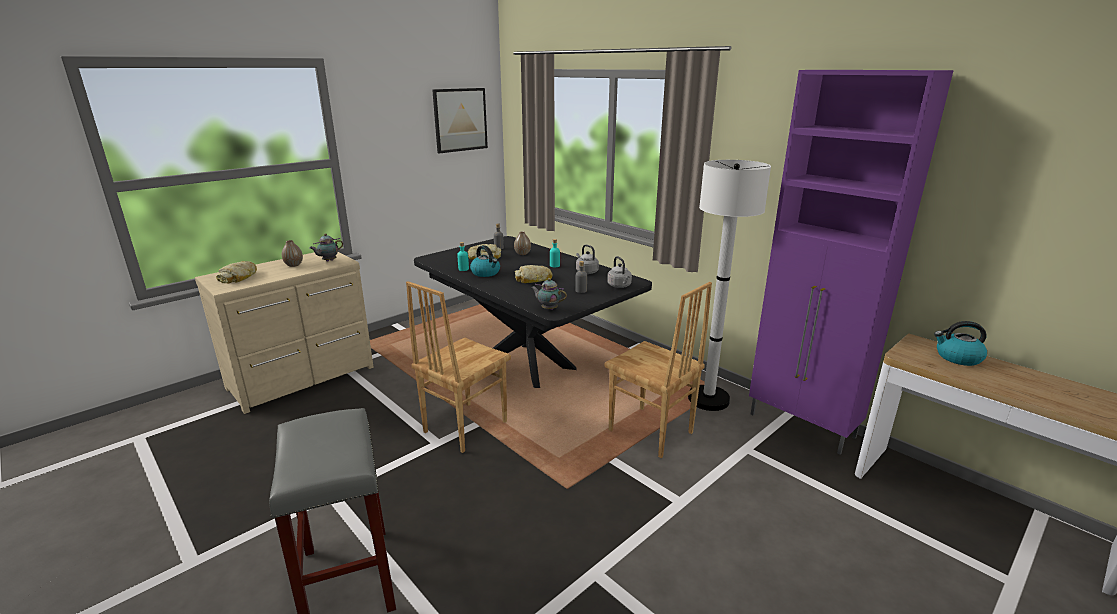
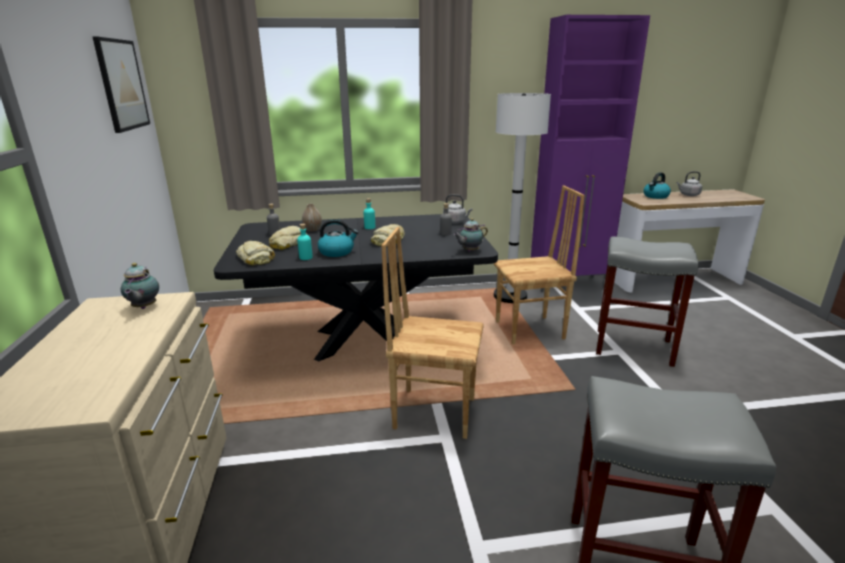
camera: 55 degrees left, 0 degrees up
(239, 277) = (55, 386): bread -> bread (255, 258)
(294, 265) = (102, 333): vase -> none
(464, 427) = (434, 412): brown chair -> brown chair turned 120 degrees clockwise
(586, 272) = (405, 223): grey kettle -> grey kettle (688, 195)
(706, 511) = (634, 347): none -> grey stool

